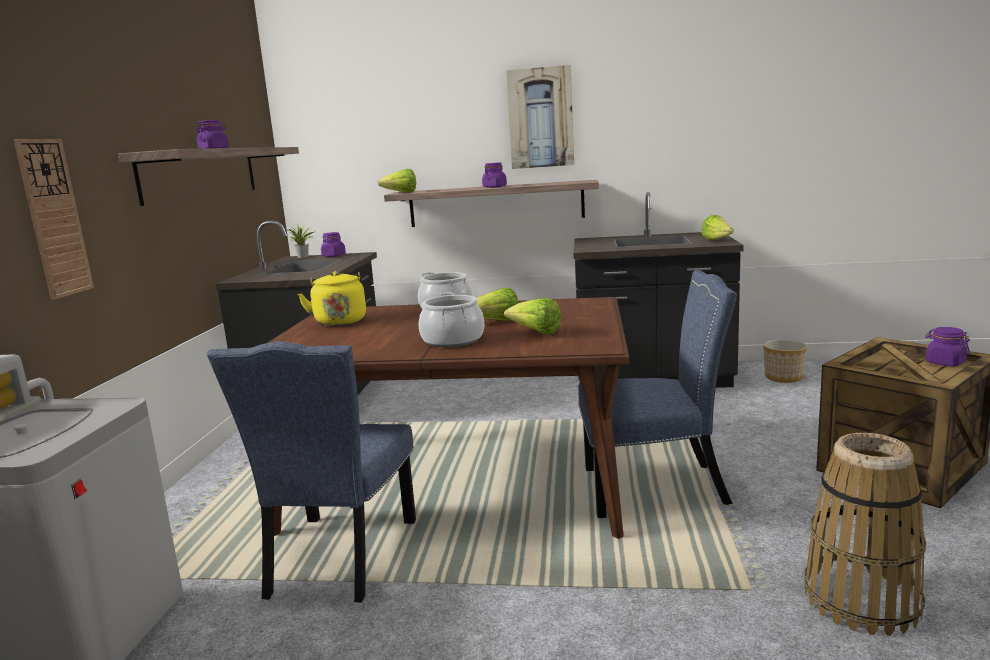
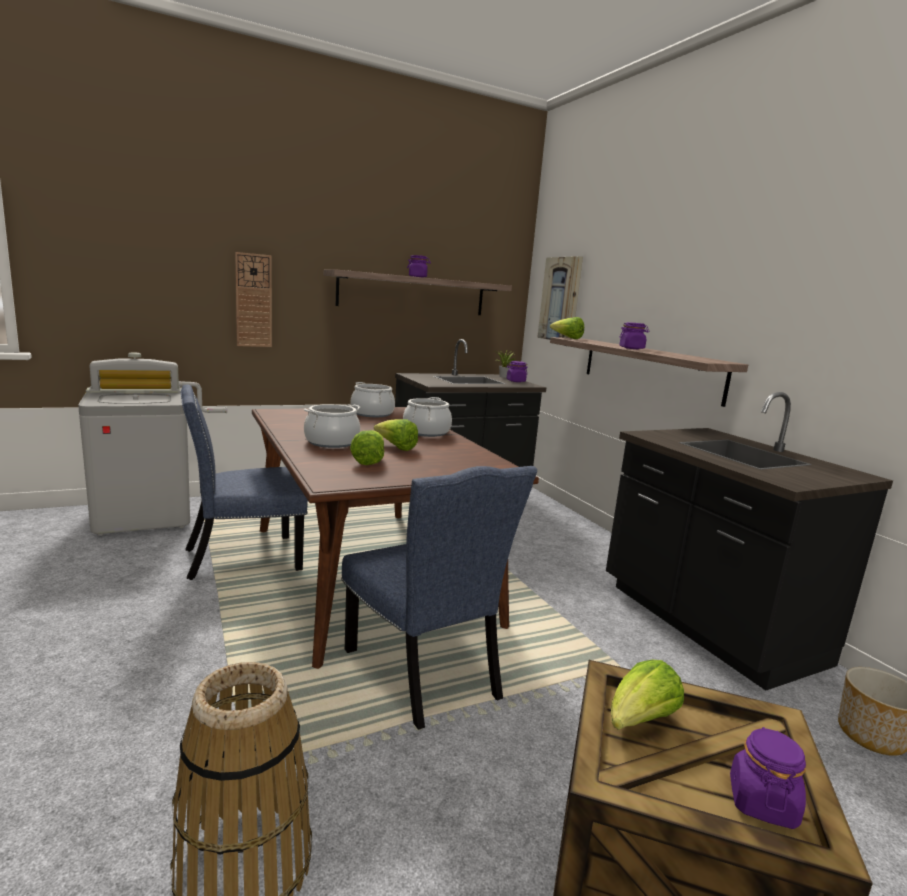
camera: 55 degrees right, 0 degrees up
(340, 321) = (372, 413): yellow kettle -> cooking pot
(540, 118) = (708, 281): picture -> picture (560, 299)
(717, 241) = (801, 479): lettuce -> lettuce (639, 721)

